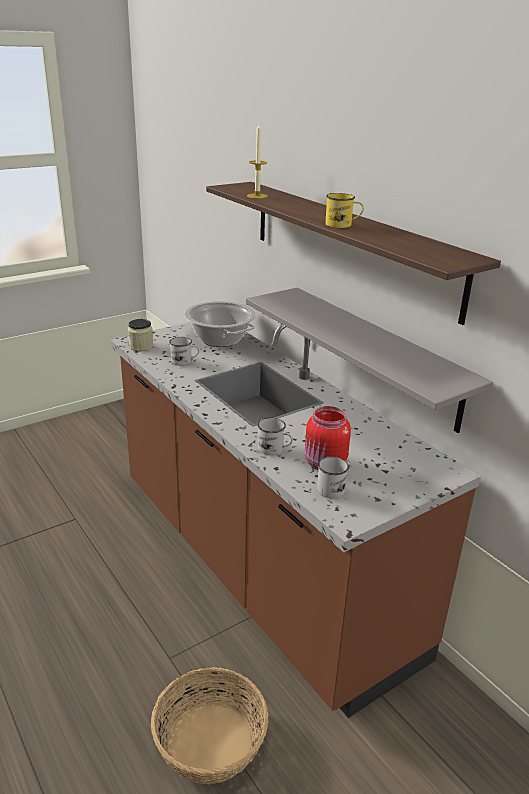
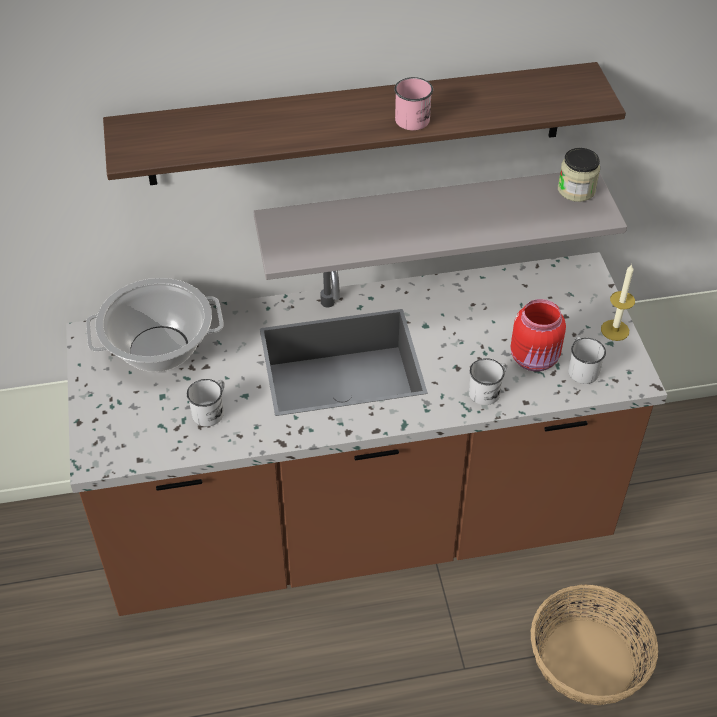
camera: 65 degrees left, 20 degrees up
(141, 346) = (125, 449): jar -> jar (576, 190)
(257, 196) = (214, 140): candle -> candle (615, 330)
(342, 225) = (415, 117): yellow mug -> pink mug

